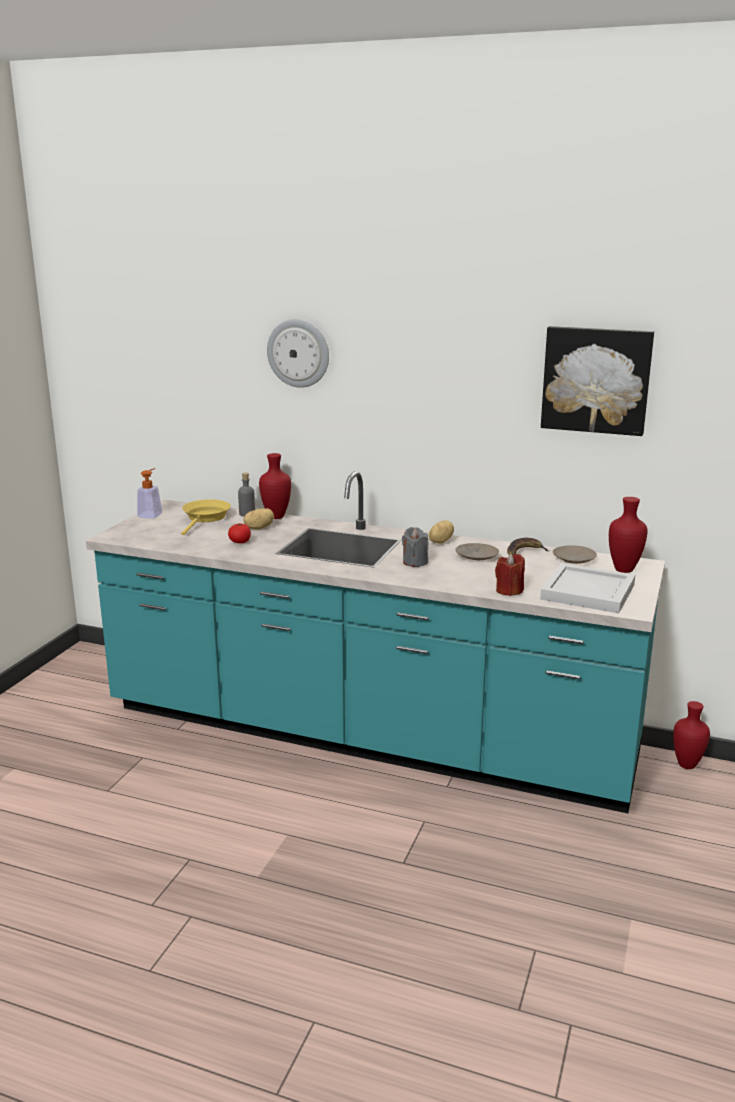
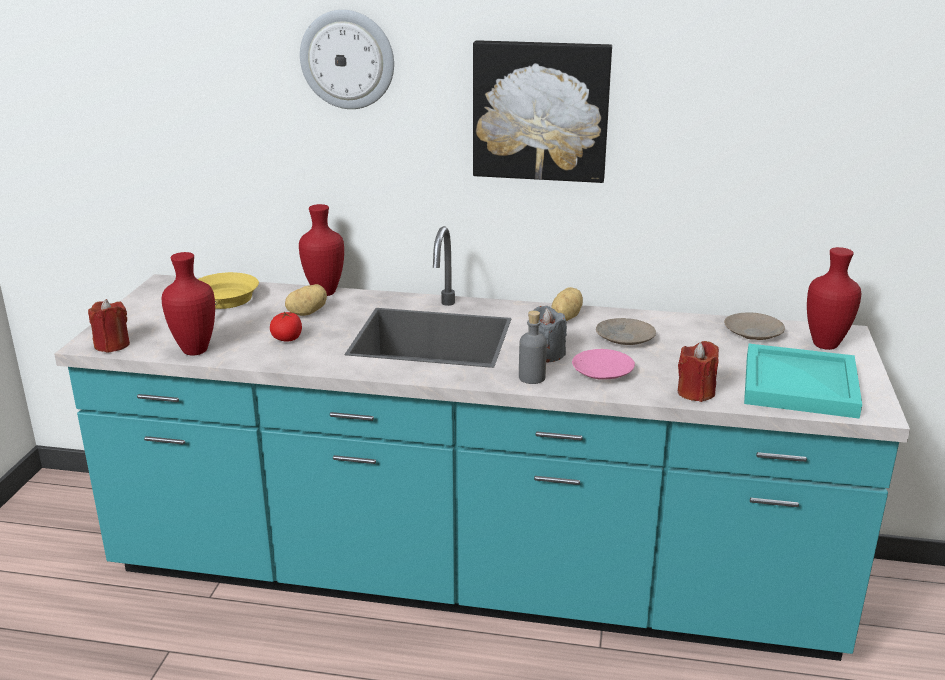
camera: 10 degrees left, 5 degrees up
(124, 538) = (112, 345): none -> red candle
(152, 514) = (143, 300): soap dispenser -> none
(247, 514) = (282, 291): grey bottle -> grey bottle (532, 378)
(449, 574) = (602, 372): none -> pink plate
(524, 552) = (683, 325): banana -> none
(587, 591) = (798, 384): white tray -> turquoise tray
(596, 380) = (783, 86): picture -> picture (541, 110)
(688, 765) = (884, 576): red vase -> red vase (197, 350)

